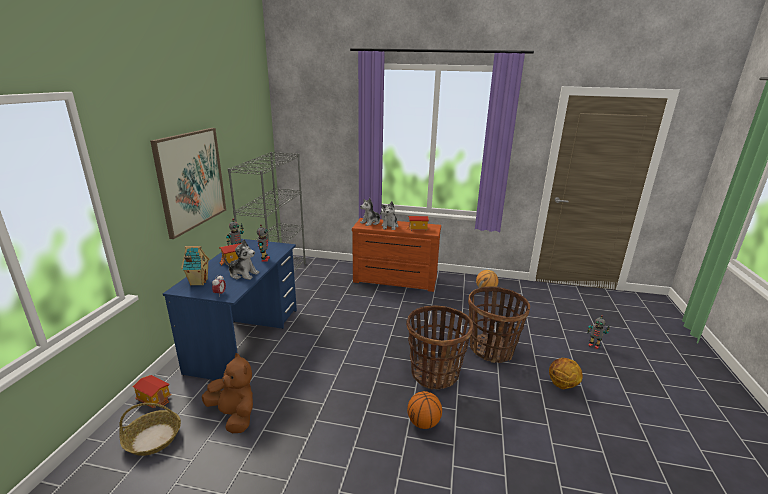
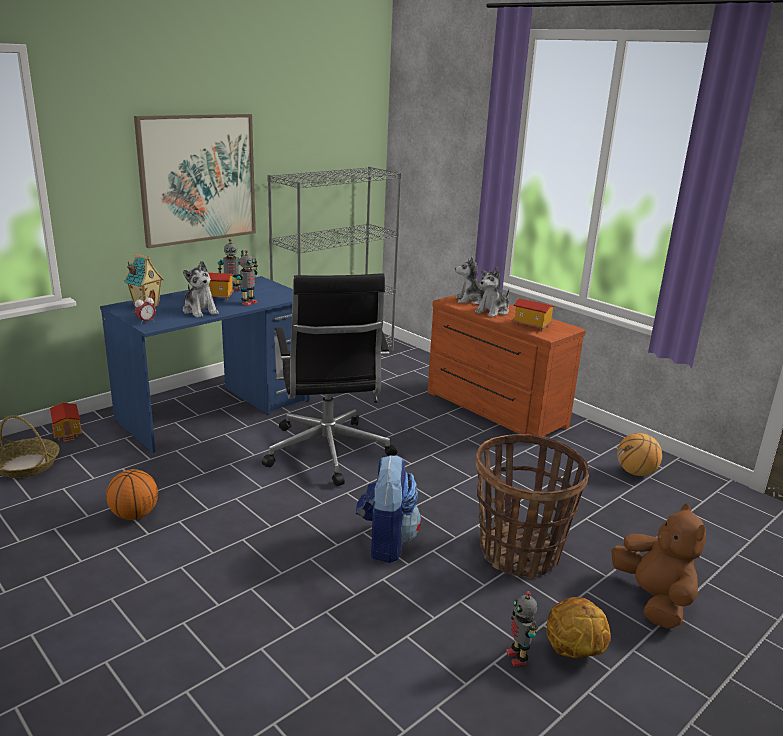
camera: 35 degrees right, 0 degrees up
(234, 415) = (111, 478): brown plush toy -> brown plush toy (653, 600)
(346, 338) = (328, 453): none -> black office chair
(423, 423) = (291, 586): basketball -> basketball (134, 515)
(435, 374) = (386, 542): basket -> backpack
(593, 345) = (735, 632): toy robot -> toy robot (518, 657)

